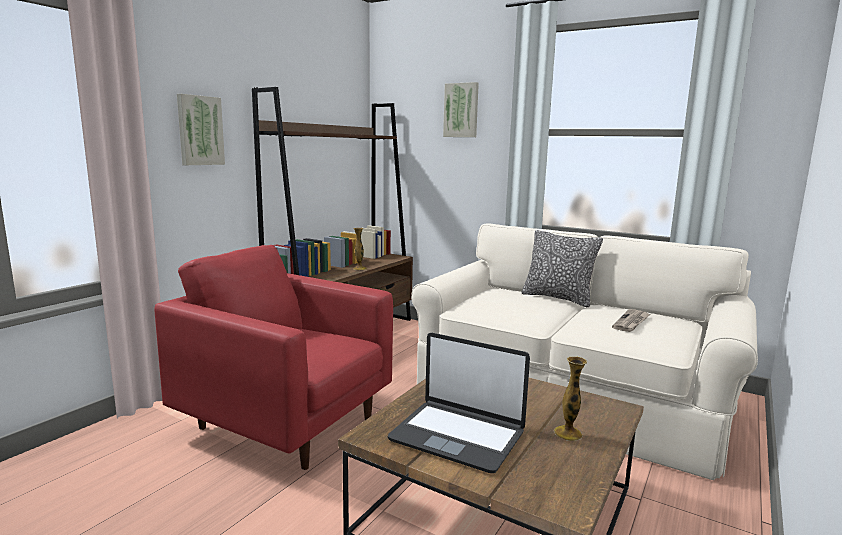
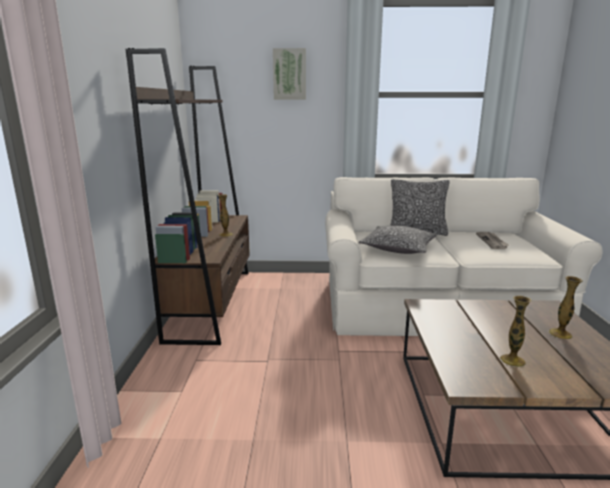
camera: 30 degrees left, 5 degrees up
(199, 130) = (91, 101): picture -> none
(287, 423) = (269, 400): red armchair -> none
(458, 436) = (512, 360): laptop -> vase
(499, 307) = (398, 248): none -> pillow

